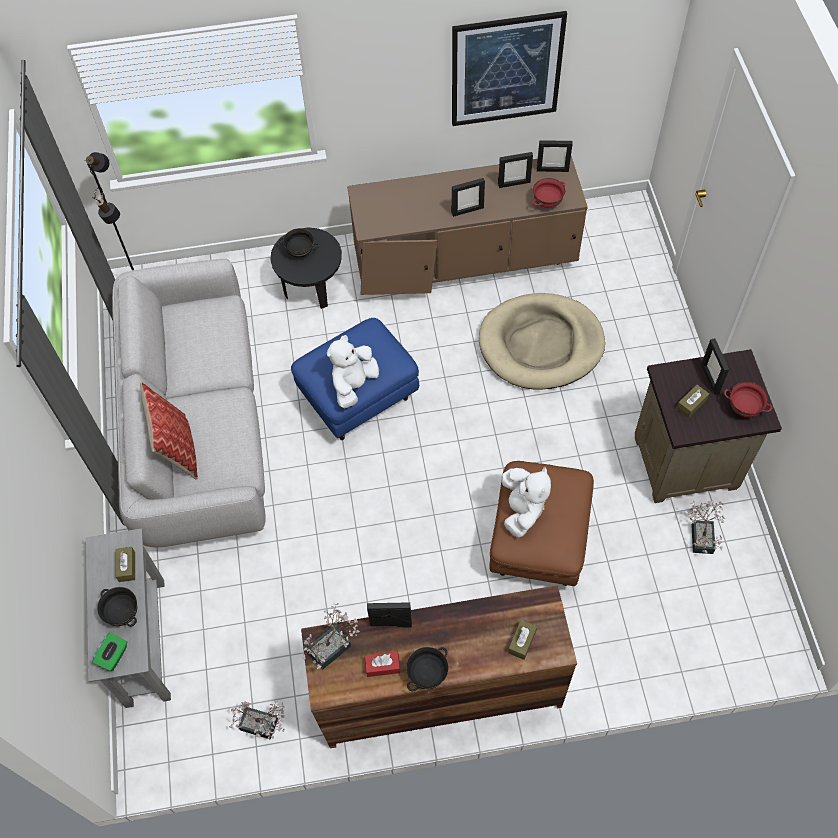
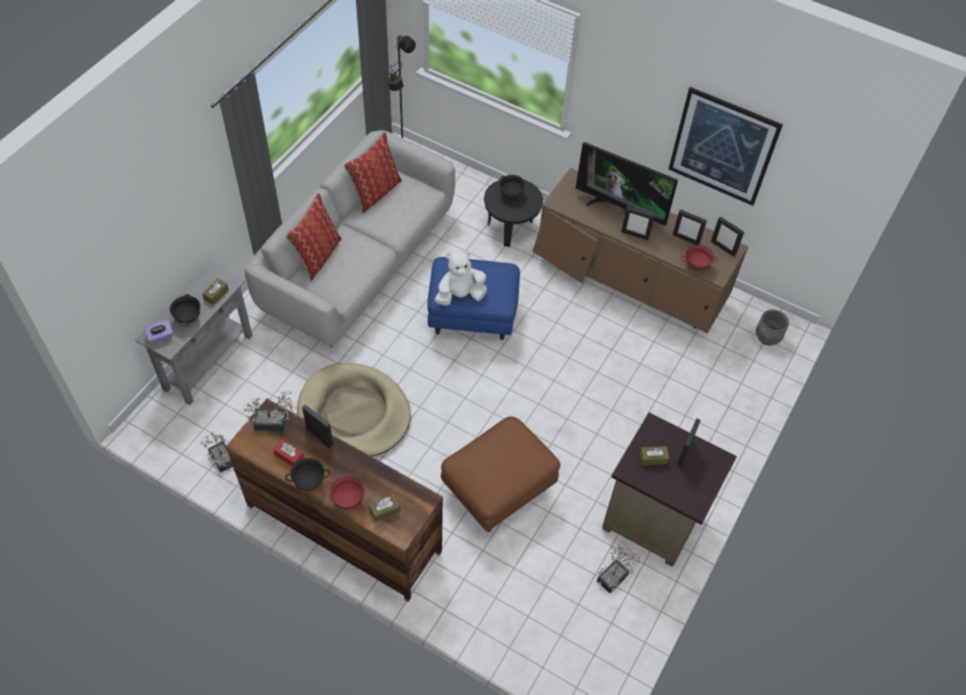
camera: 35 degrees right, 5 degrees down
(113, 656) = (160, 337): green tissue box -> purple tissue box
(170, 342) = (375, 192): none -> pillow
(432, 195) = (621, 210): none -> television
(522, 509) = (488, 449): white plush toy -> none
(541, 344) = (628, 370): beige dog bed -> beige dog bed (354, 413)
(622, 229) = (767, 337): none -> grey planter
(744, 409) = (688, 489): red bowl -> red bowl (348, 501)

